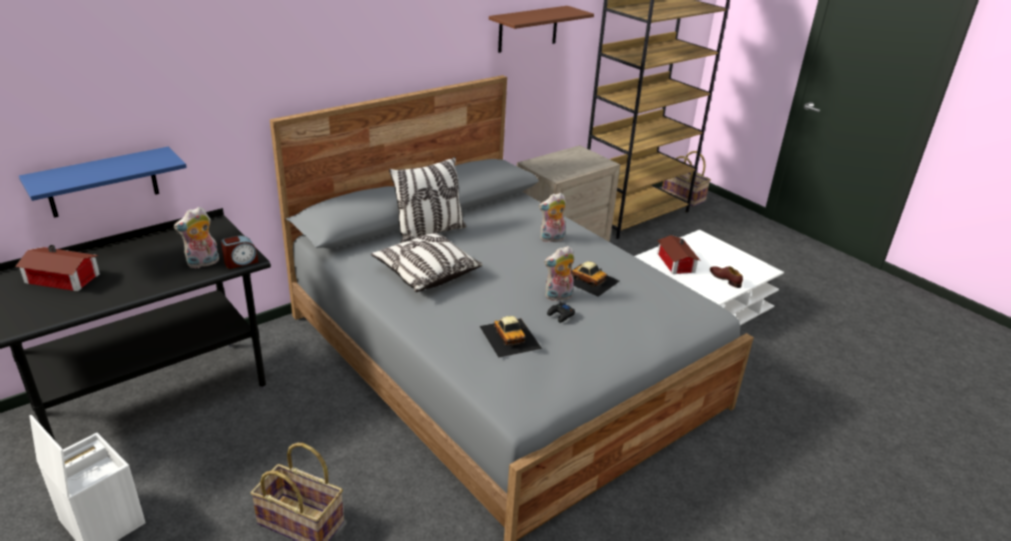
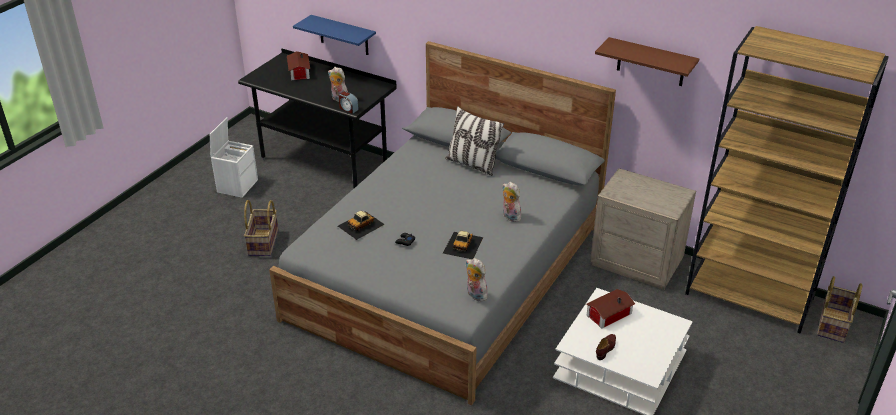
camera: 70 degrees right, 5 degrees up
(426, 273) = (417, 178): pillow -> none
(558, 297) = (431, 237): plush toy -> plush toy (475, 295)

